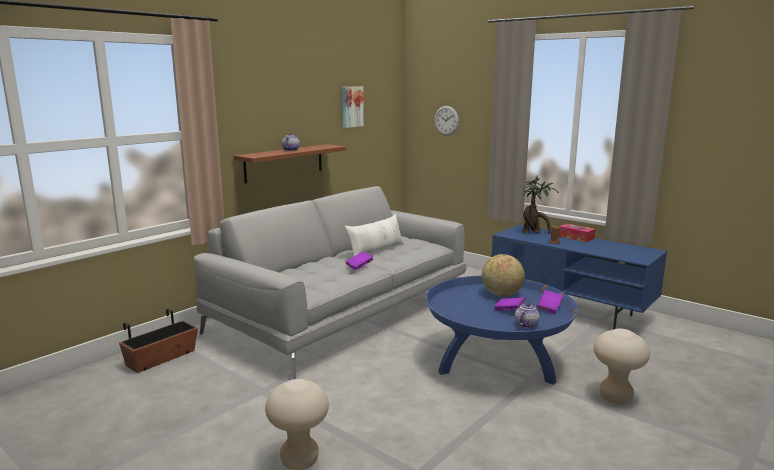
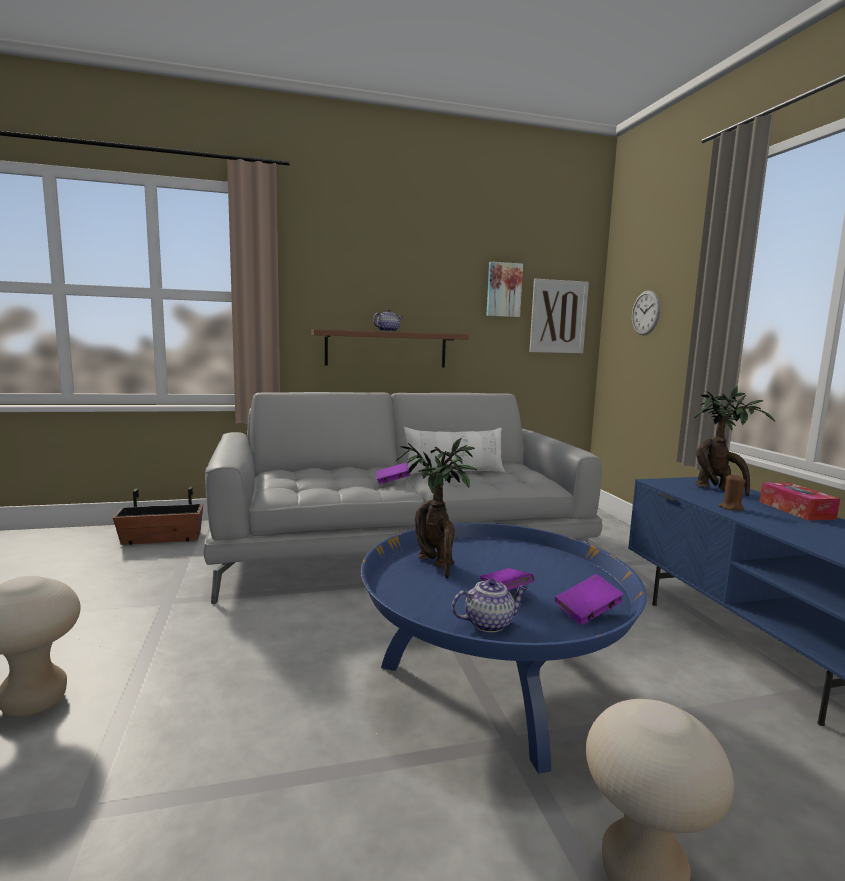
camera: 35 degrees right, 5 degrees down
(382, 122) = (558, 316): none -> picture
(460, 307) = (437, 564): none -> potted plant
(501, 294) = (540, 566): globe -> none

